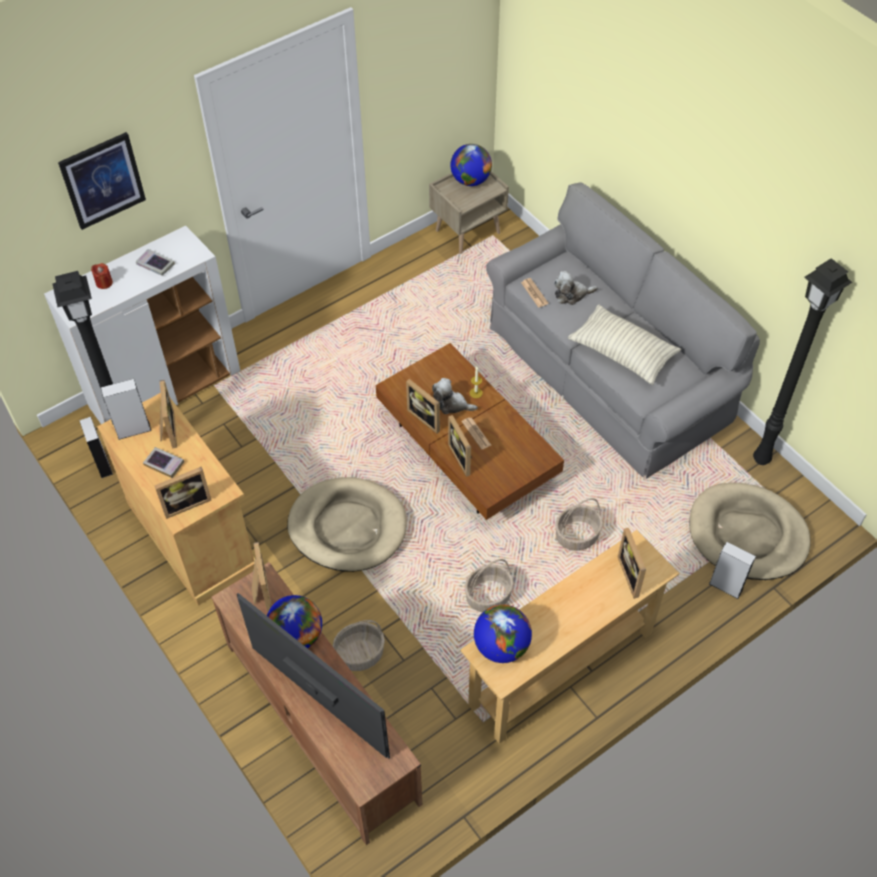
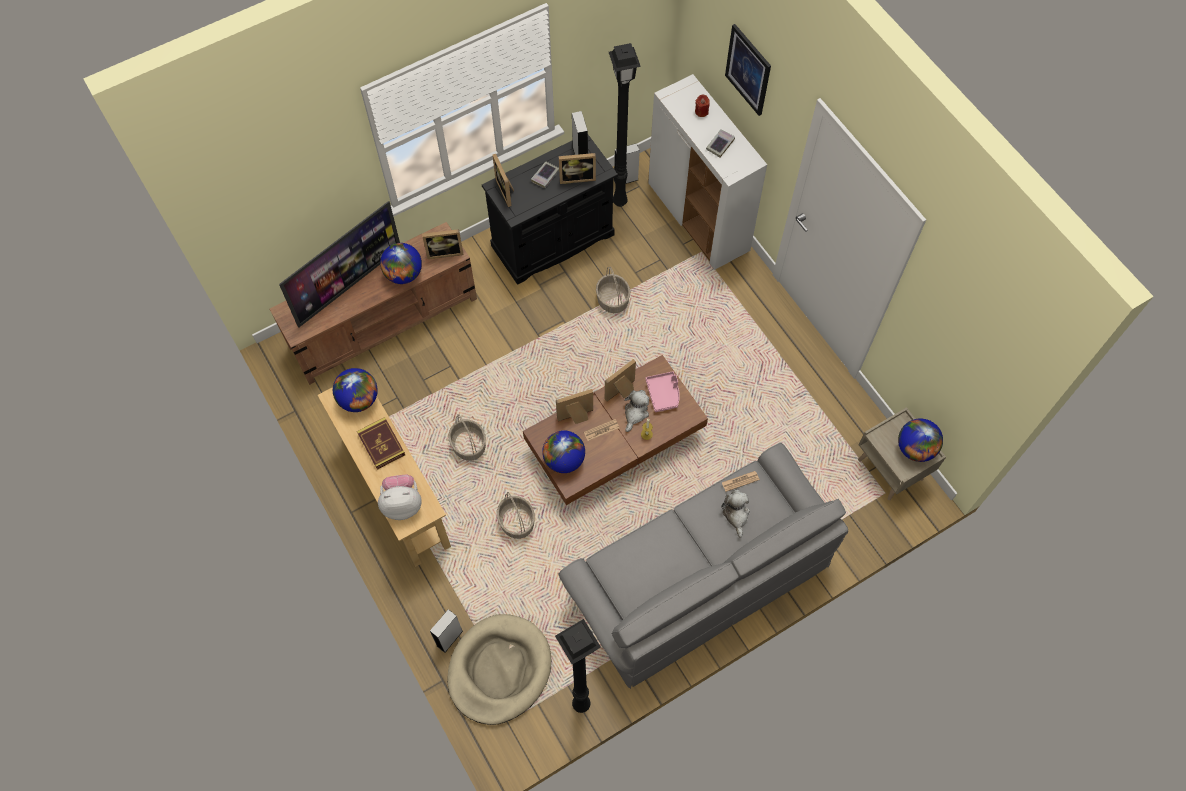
camera: 95 degrees right, 10 degrees up
(192, 535) = (553, 240): beige cabinet -> black cabinet
(348, 527) = (547, 347): beige dog bed -> none
(360, 653) = (433, 351): basket -> basket (613, 300)
(425, 381) = (663, 394): none -> pink tray
(517, 465) = (564, 460): none -> globe
(560, 610) = (381, 444): none -> book
(622, 353) = (658, 550): pillow -> none
(633, 575) = (402, 504): picture frame -> plush toy

